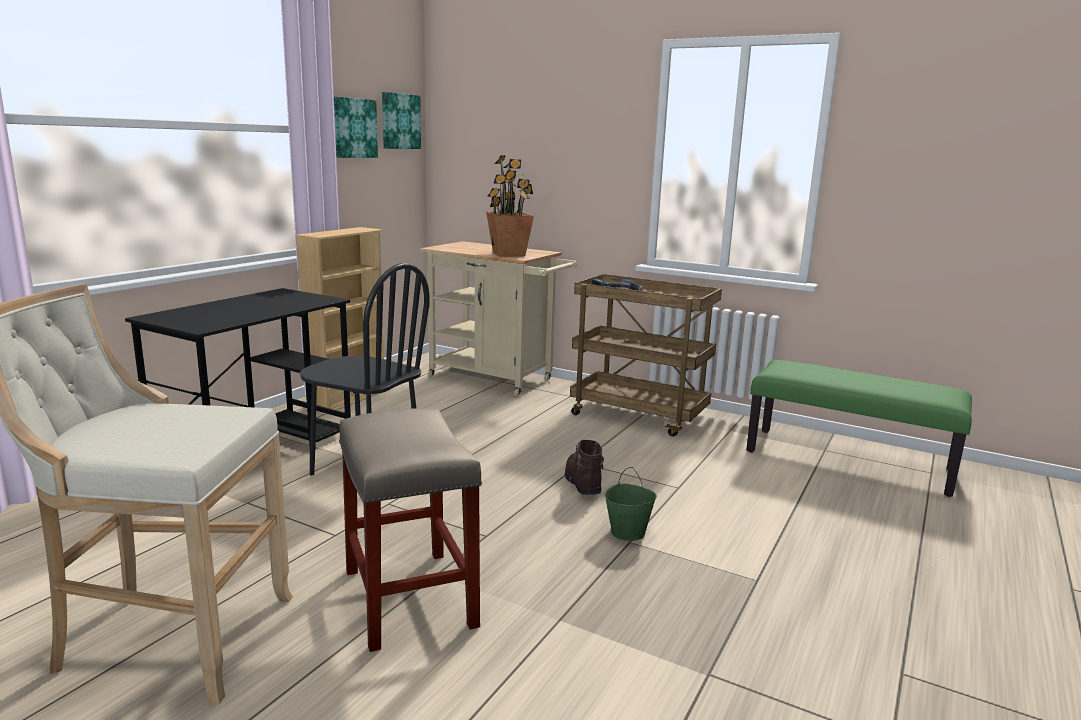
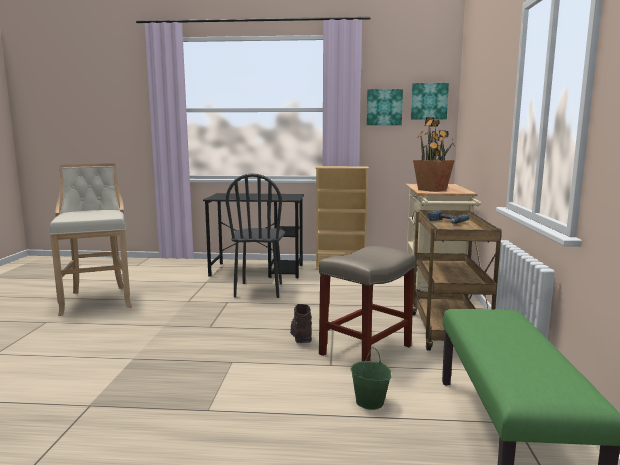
camera: 65 degrees right, 5 degrees down
(408, 596) = (141, 325): beige stool -> beige stool (366, 349)
(582, 483) = (301, 336): brown boot -> brown boot turned 60 degrees counterclockwise
(628, 532) = (244, 359): green bucket -> green bucket (370, 402)

